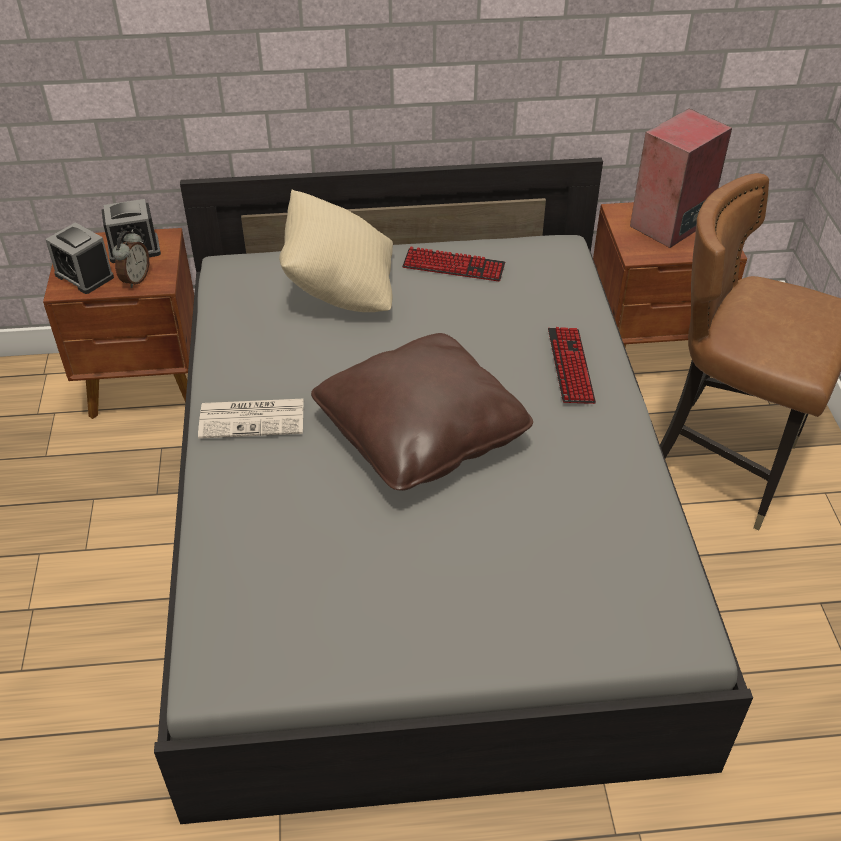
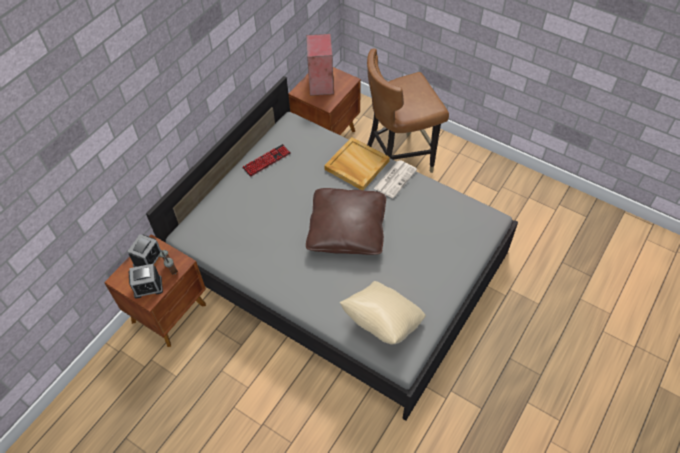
camera: 50 degrees left, 10 degrees up
(253, 418) = (289, 277): newspaper -> newspaper (395, 178)
(340, 289) = (242, 205): beige pillow -> beige pillow (382, 323)
(570, 366) = (356, 165): keyboard -> beige tray

